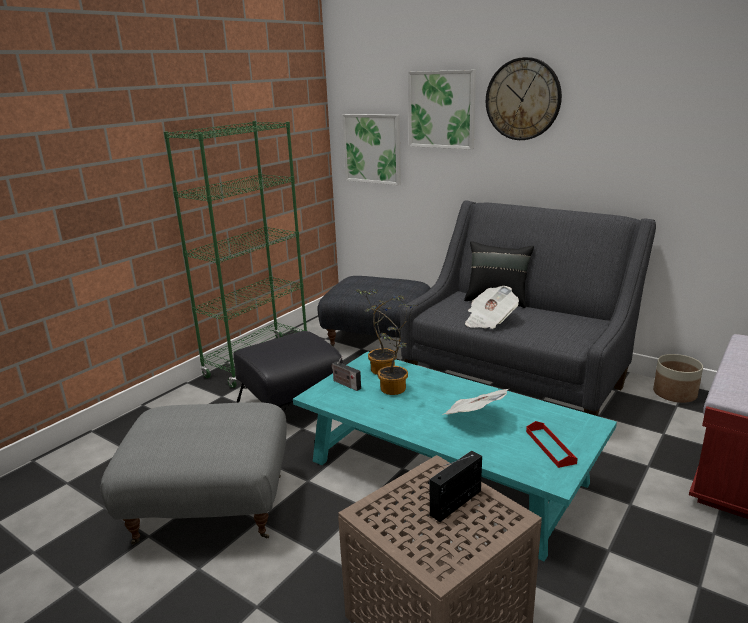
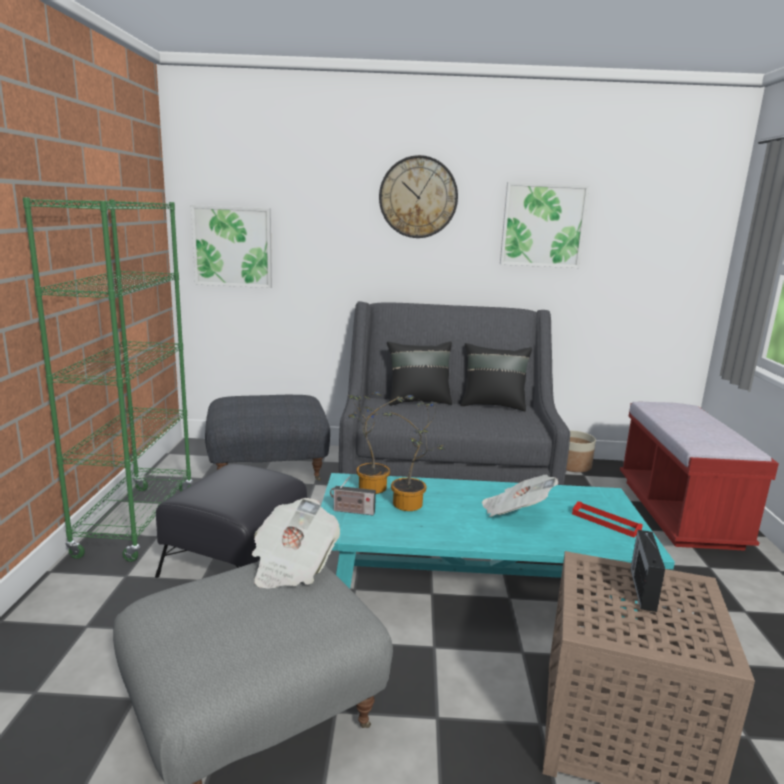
camera: 35 degrees left, 5 degrees down
(442, 109) = (325, 204): picture -> picture (543, 225)
(489, 321) = (437, 420): newspaper -> newspaper (292, 565)
(567, 314) = (492, 405): none -> black pillow

